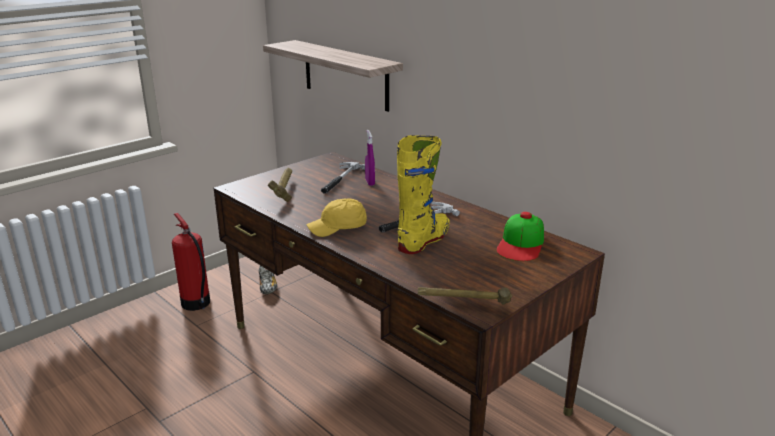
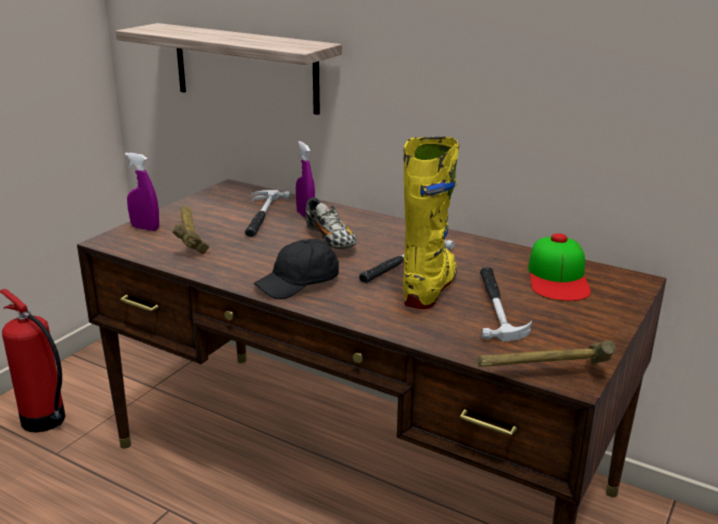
camera: 15 degrees left, 0 degrees up
(260, 181) = (145, 228): none -> purple spray bottle
(267, 286) = (145, 380): shoe -> shoe (330, 241)
(338, 228) = (299, 283): yellow cap -> black cap
(462, 258) = (497, 306): none -> hammer

